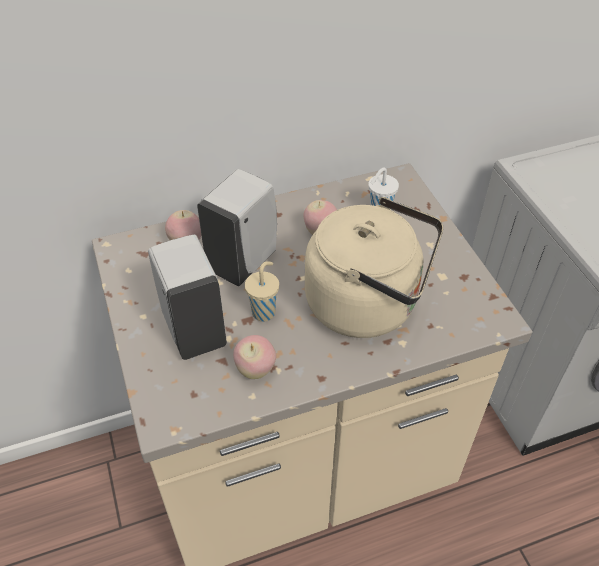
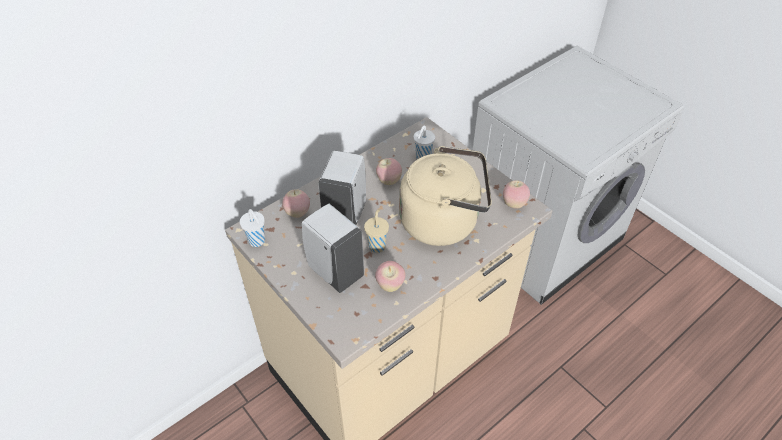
camera: 20 degrees left, 0 degrees up
(120, 264) = (257, 241): none -> white cup
(478, 307) = (514, 204): none -> apple

